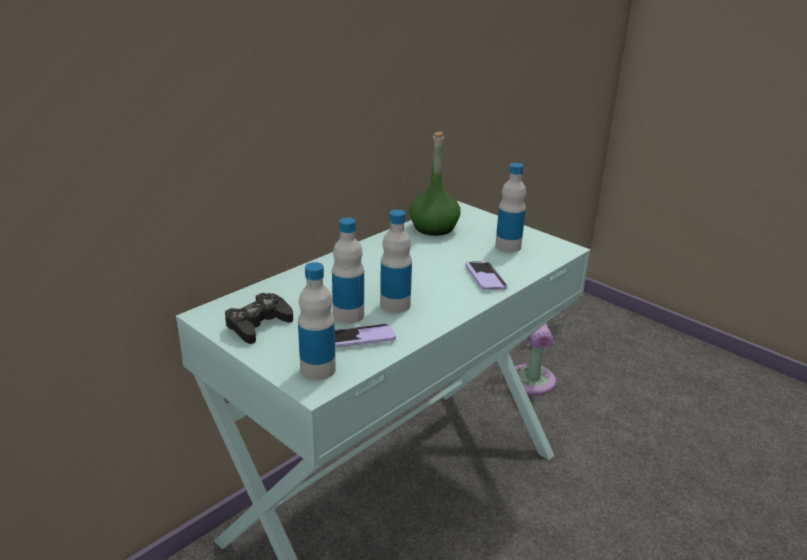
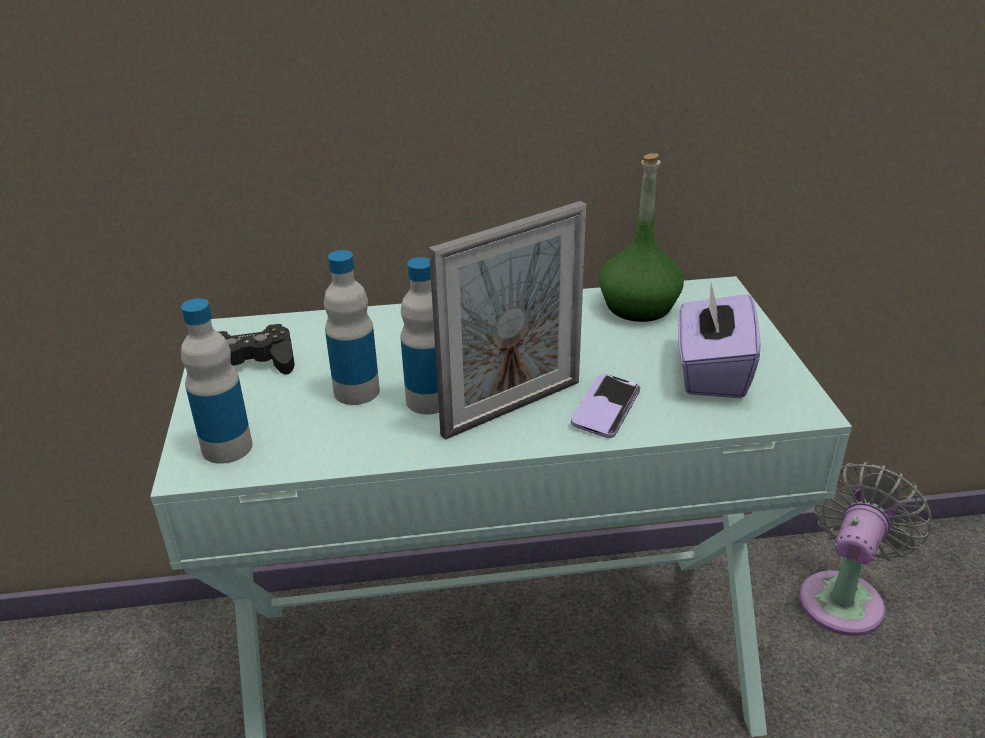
camera: 40 degrees right, 5 degrees up
(361, 338) = (328, 428): phone -> none
(442, 293) = (512, 408): none -> picture frame
(508, 246) = (711, 372): bottle -> purple tissue box

